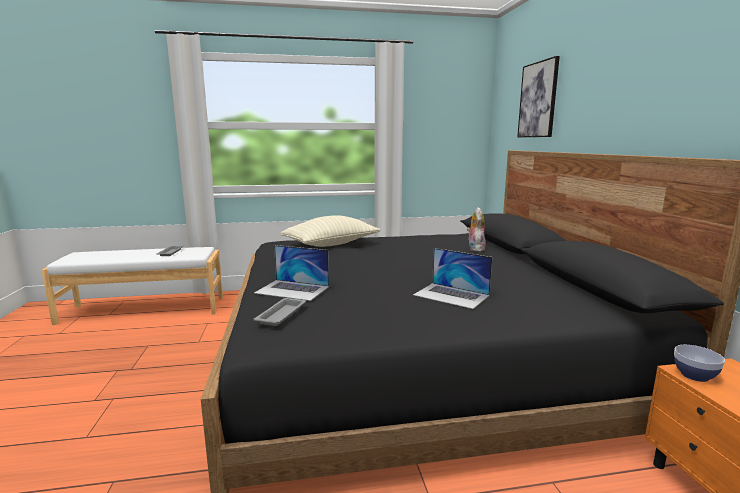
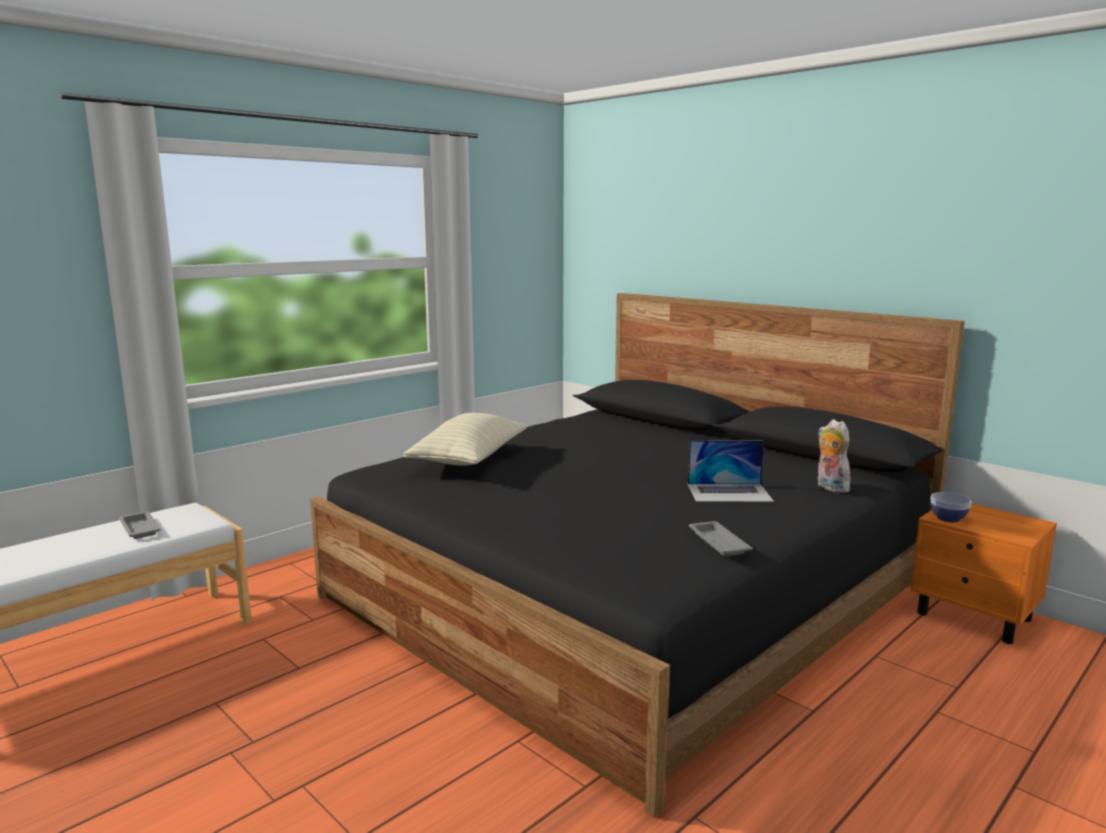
camera: 35 degrees left, 0 degrees up
(282, 314) = (622, 557): grey tray -> grey tray (718, 542)
(292, 290) = (566, 528): laptop -> none
(475, 249) = (641, 432): plush toy -> plush toy (829, 487)
(538, 100) = (659, 230): picture -> none

